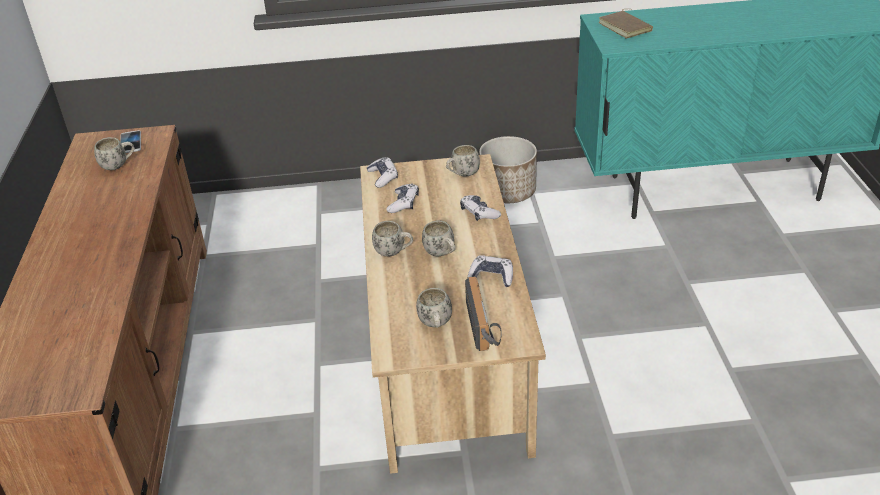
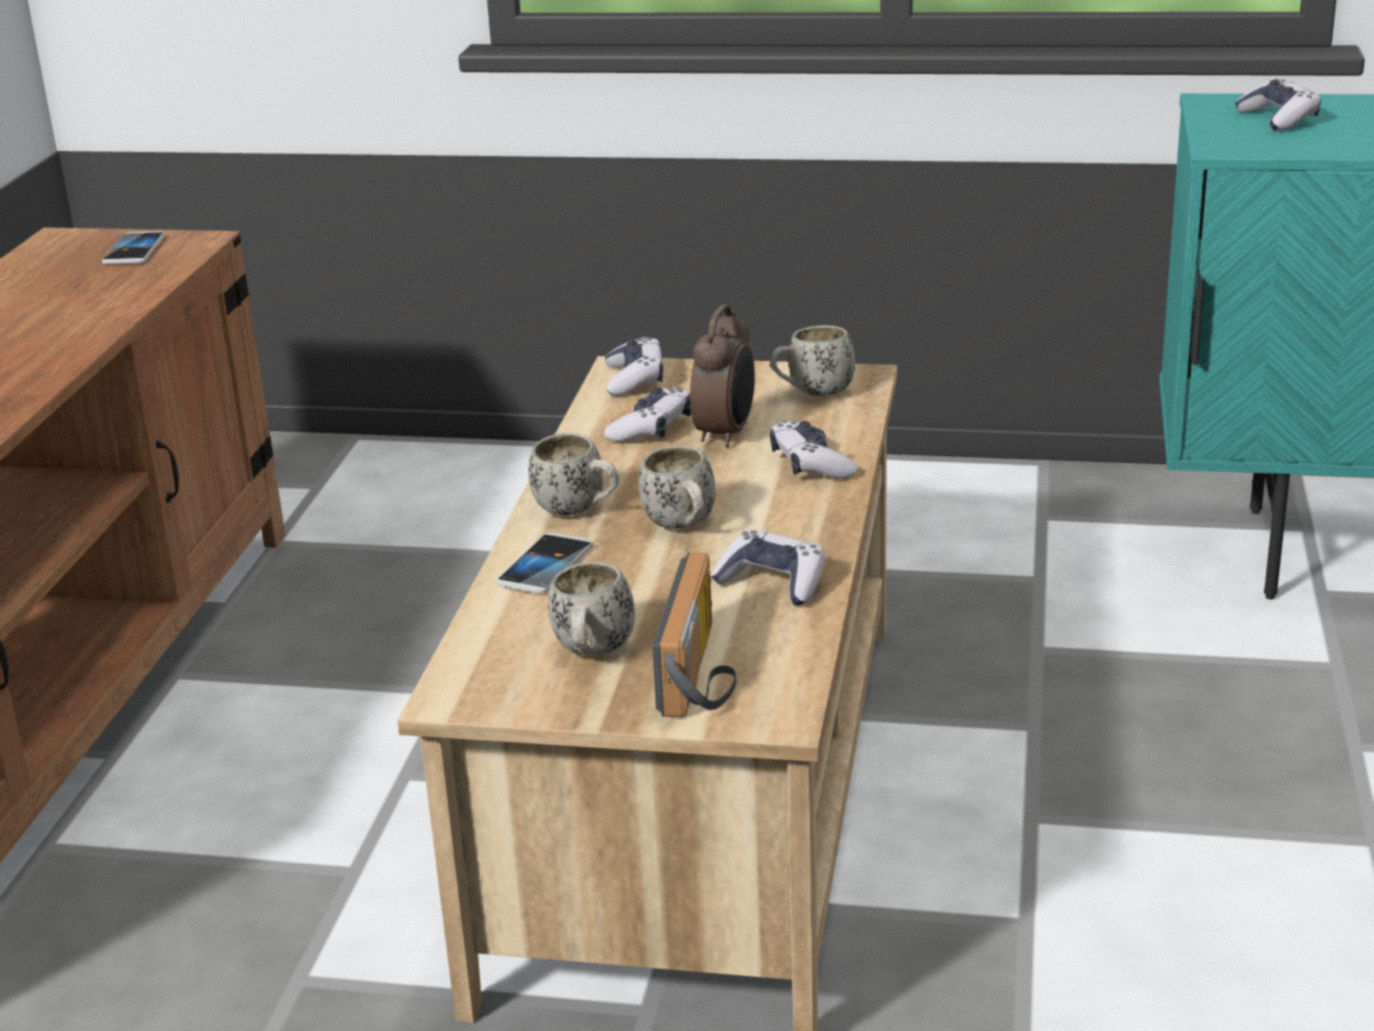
camera: 15 degrees right, 10 degrees down
(119, 165) = (86, 282): white mug -> none
(394, 283) = (545, 566): none -> phone
(436, 202) = (726, 434): none -> alarm clock
(507, 191) = (986, 508): planter -> none
(626, 27) = (1278, 119): brown book -> game controller

